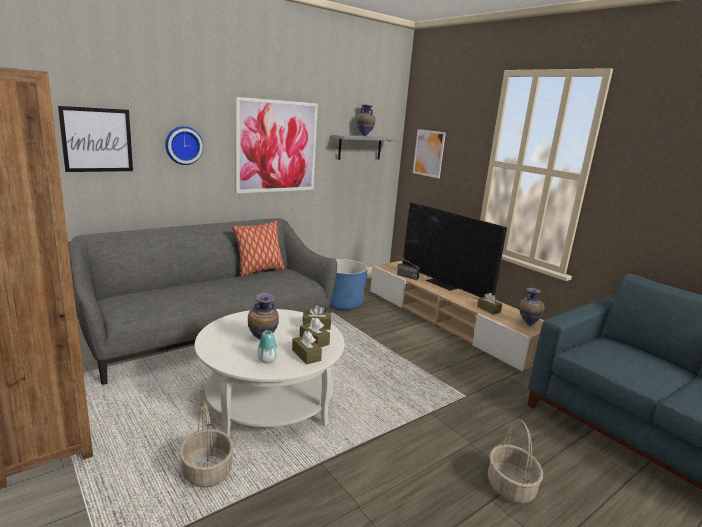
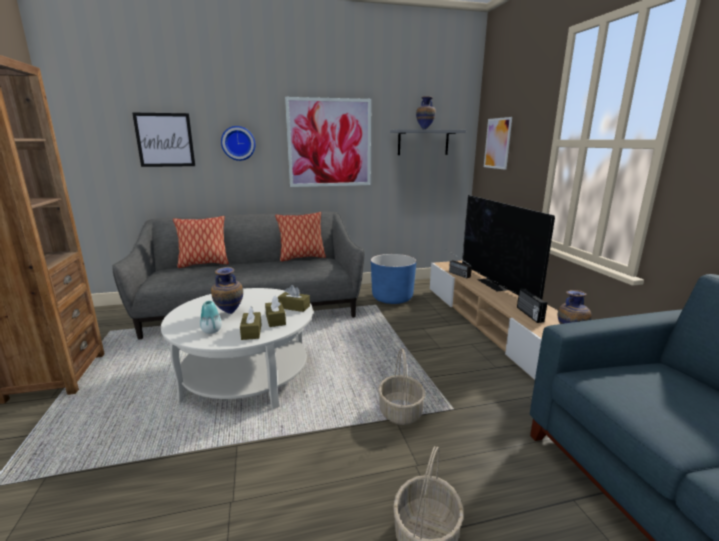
camera: 25 degrees right, 0 degrees up
(156, 287) = (203, 264): none -> pillow
(206, 471) = (137, 426): basket -> basket (400, 412)
(488, 309) = (529, 314): brown tissue box -> radio

